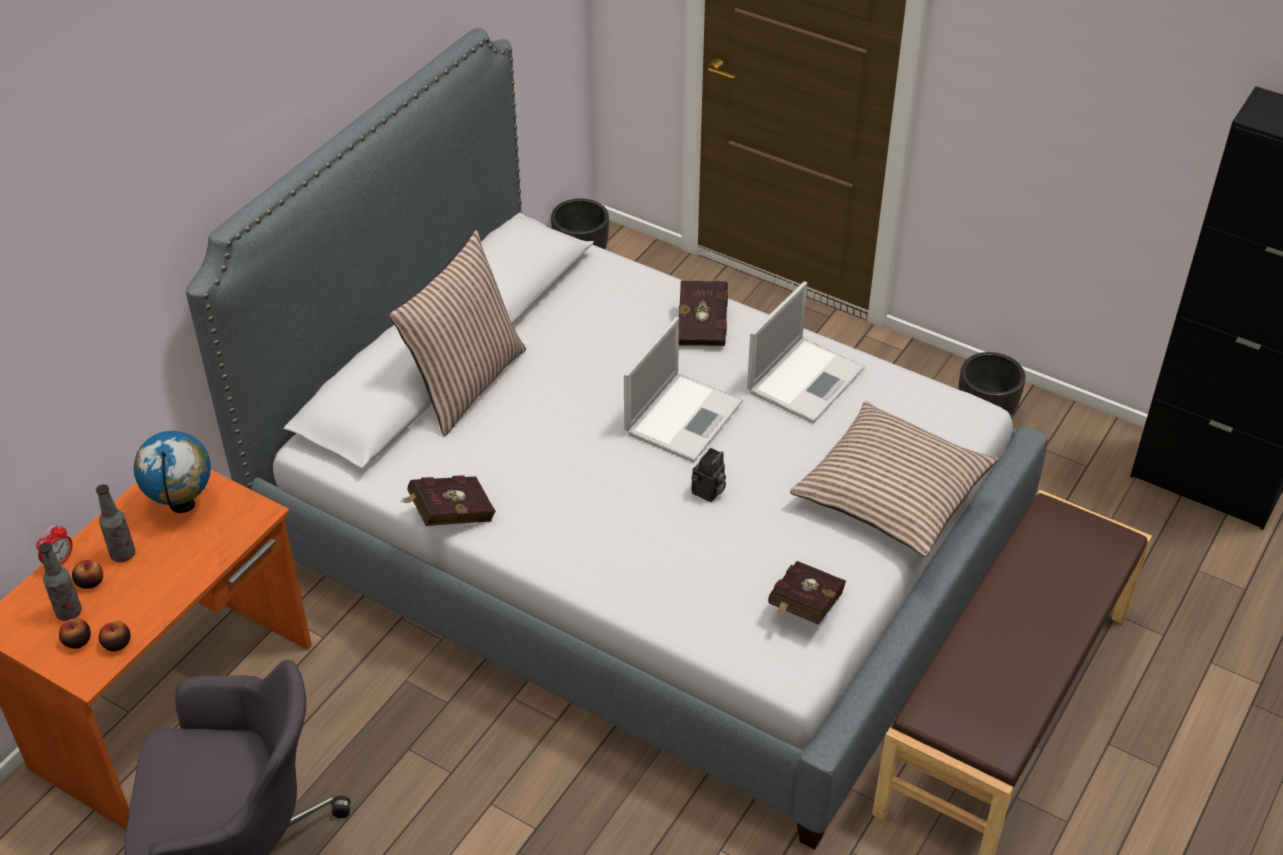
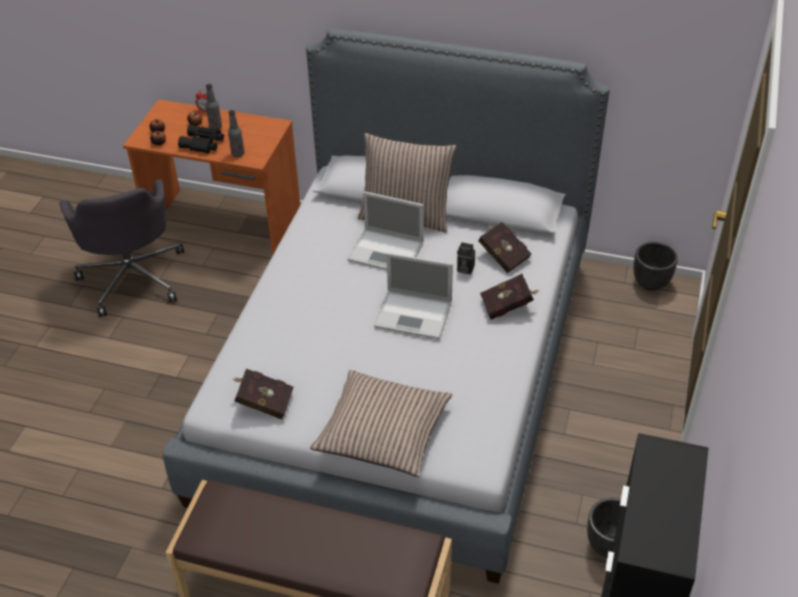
camera: 75 degrees right, 0 degrees up
(69, 612) = (175, 123): bottle -> bottle (238, 154)
(164, 579) = (203, 144): none -> black binoculars
(183, 505) = (253, 135): globe -> none
(448, 515) = (295, 236): red book -> red book (502, 255)
(708, 492) = (349, 339): camera -> camera (464, 269)
(806, 379) = (478, 368): laptop -> laptop (387, 251)

